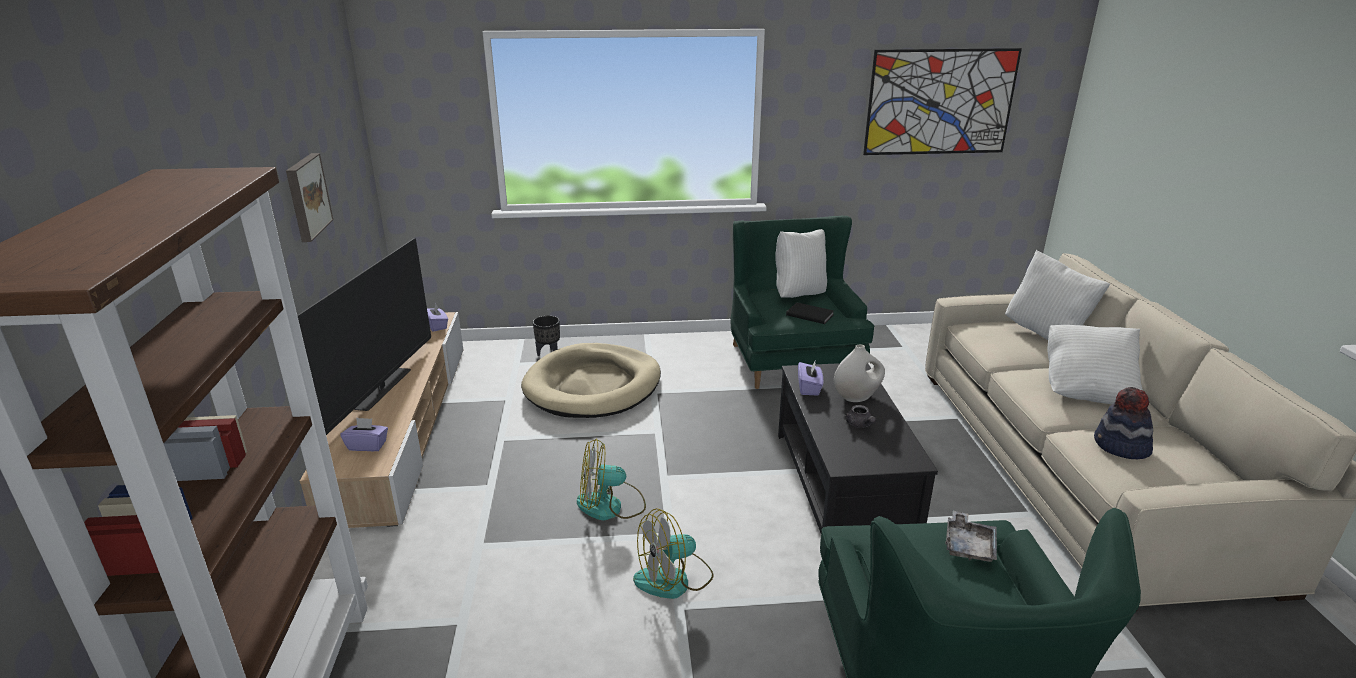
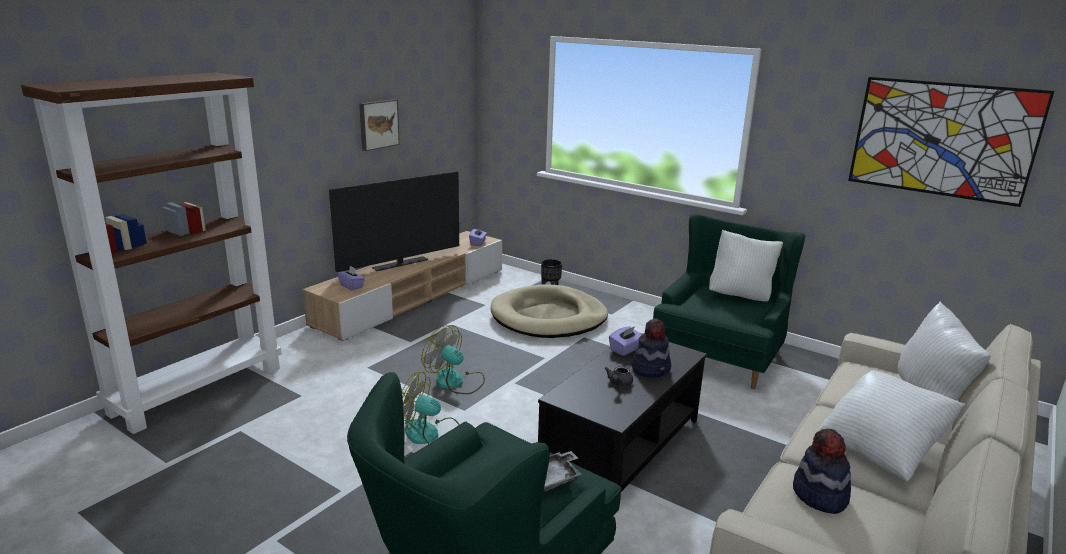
camera: 40 degrees right, 5 degrees down
(809, 314) = (720, 310): black book -> none
(857, 397) = (651, 368): white vase -> hat

